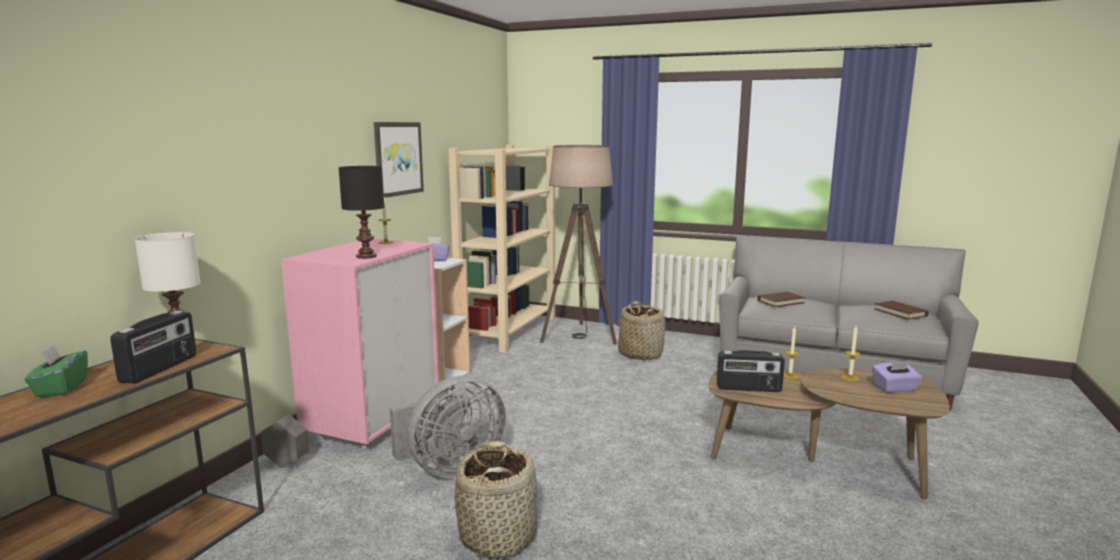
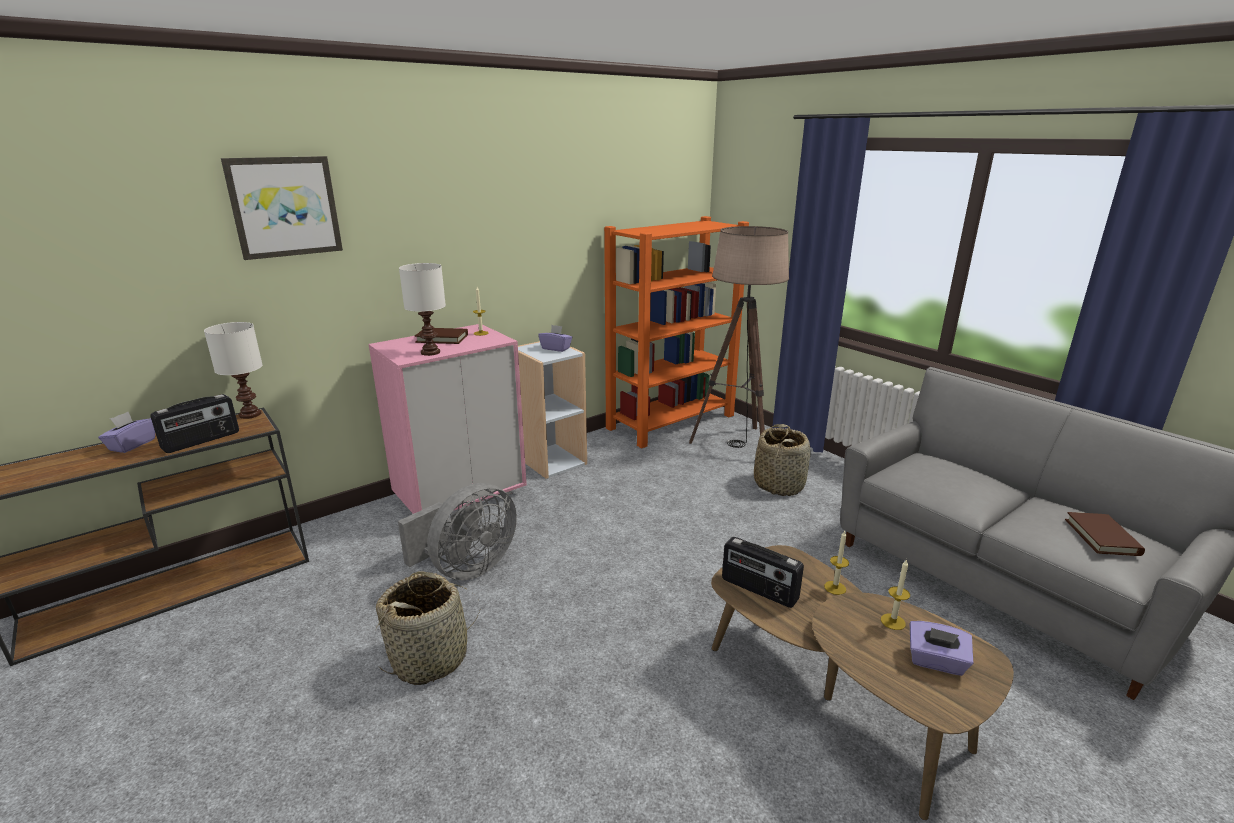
camera: 30 degrees right, 10 degrees up
(61, 388) = (132, 445): green tissue box -> purple tissue box
(287, 463) = (364, 520): grey planter -> none
(366, 256) = (430, 352): black table lamp -> white table lamp
(398, 158) = (529, 241): picture -> picture (285, 207)
(450, 468) = (467, 568): grey fan -> grey fan turned 45 degrees counterclockwise
(508, 331) = (671, 422): beige bookcase -> orange bookcase
(780, 302) = (935, 473): brown book -> brown book (442, 338)

